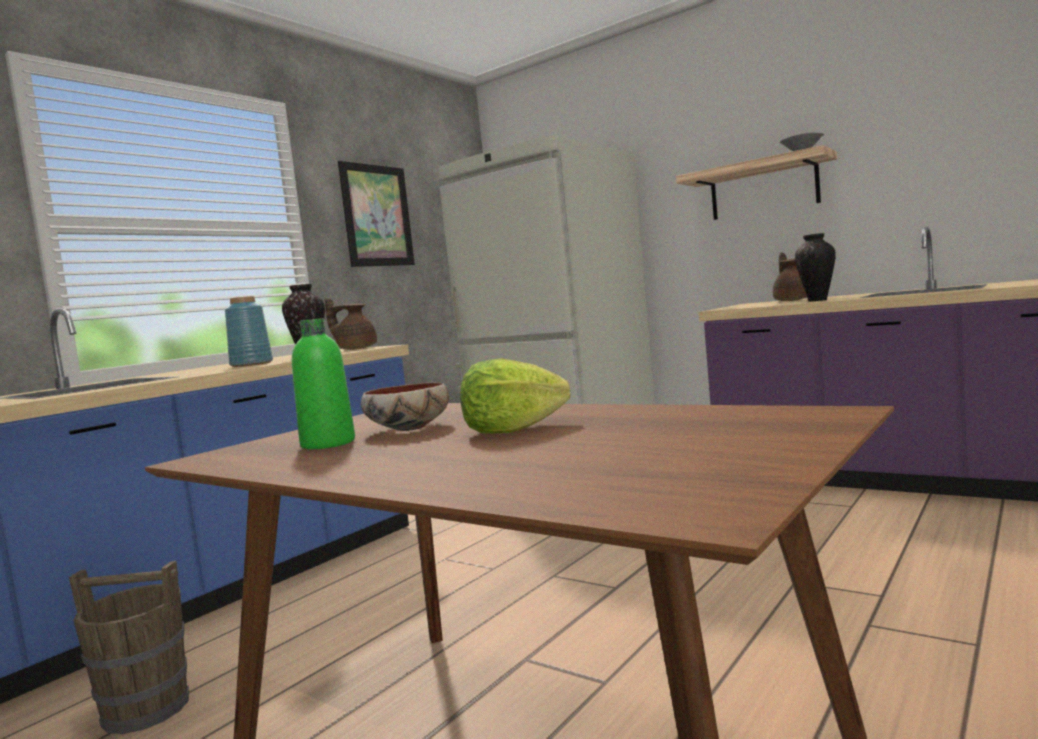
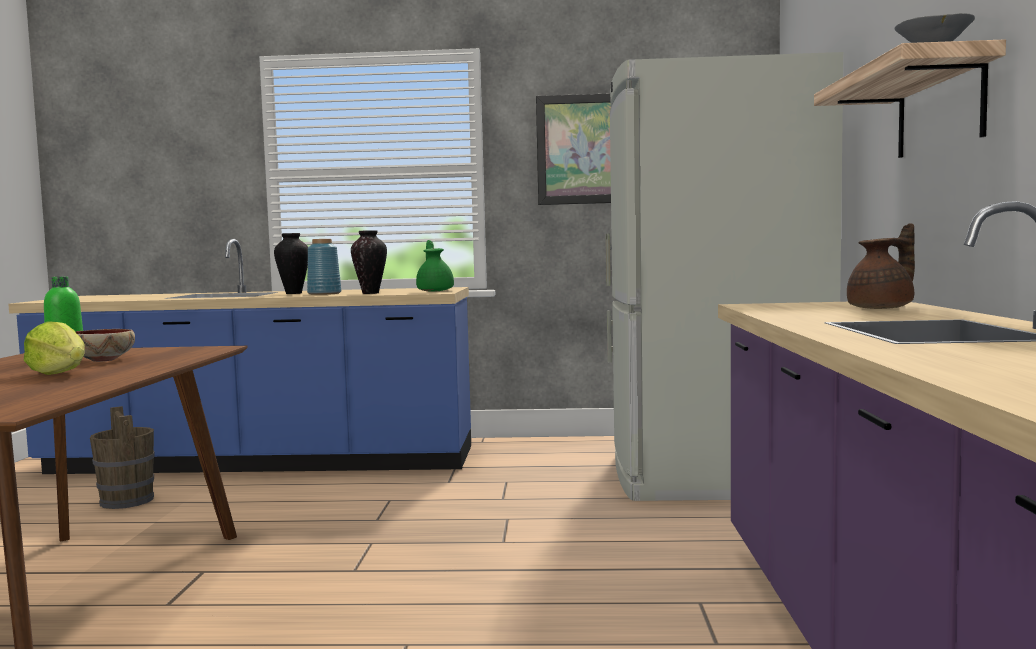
camera: 55 degrees right, 0 degrees up
(355, 349) = (435, 291): brown teapot -> green teapot
(817, 300) = (808, 315): vase -> vase (293, 293)

